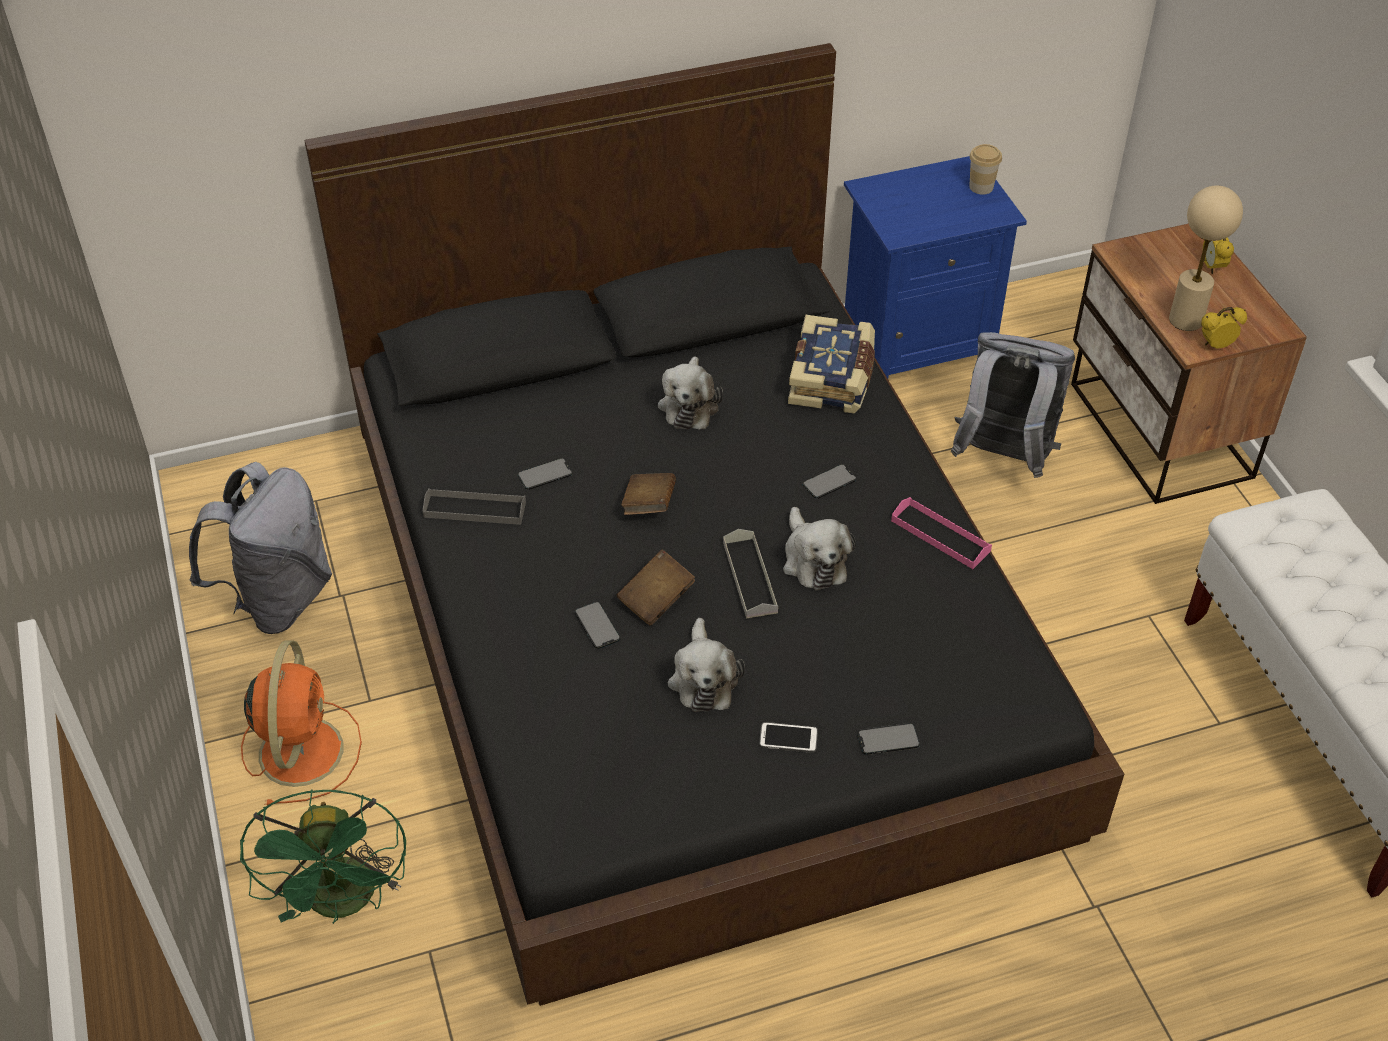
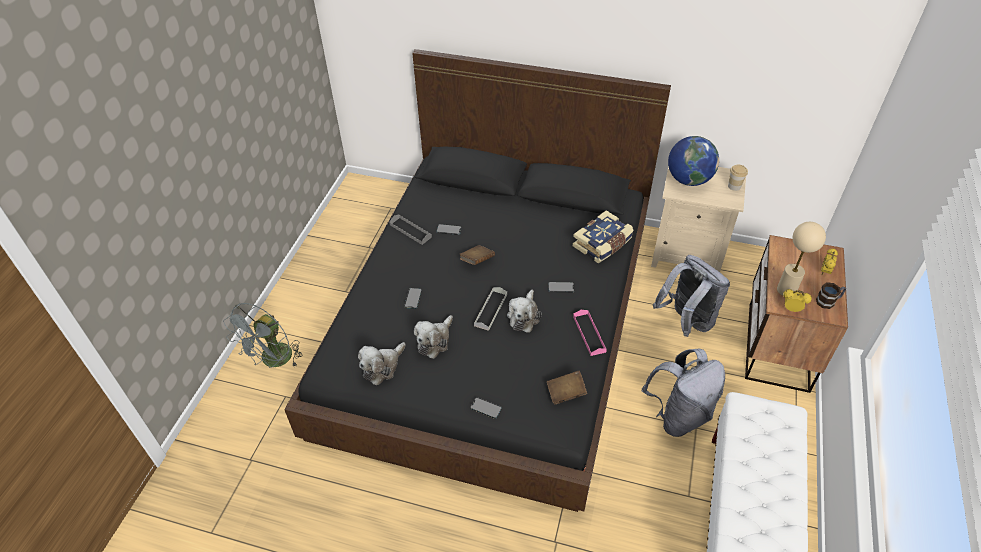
camera: 35 degrees right, 0 degrees up
(278, 599) = (347, 238): grey backpack -> grey backpack (678, 415)
(301, 748) = (308, 297): orange fan -> none
(344, 903) = (273, 361): green fan -> grey fan
(656, 599) = (445, 300): brown book -> brown book (566, 393)
(689, 404) = (531, 228): plush toy -> plush toy (382, 367)
(788, 738) = (445, 384): phone -> none
(904, 205) = (688, 180): none -> globe
(915, 346) = (686, 254): blue nightstand -> beige nightstand
(1253, 310) = (828, 301): none -> mug

